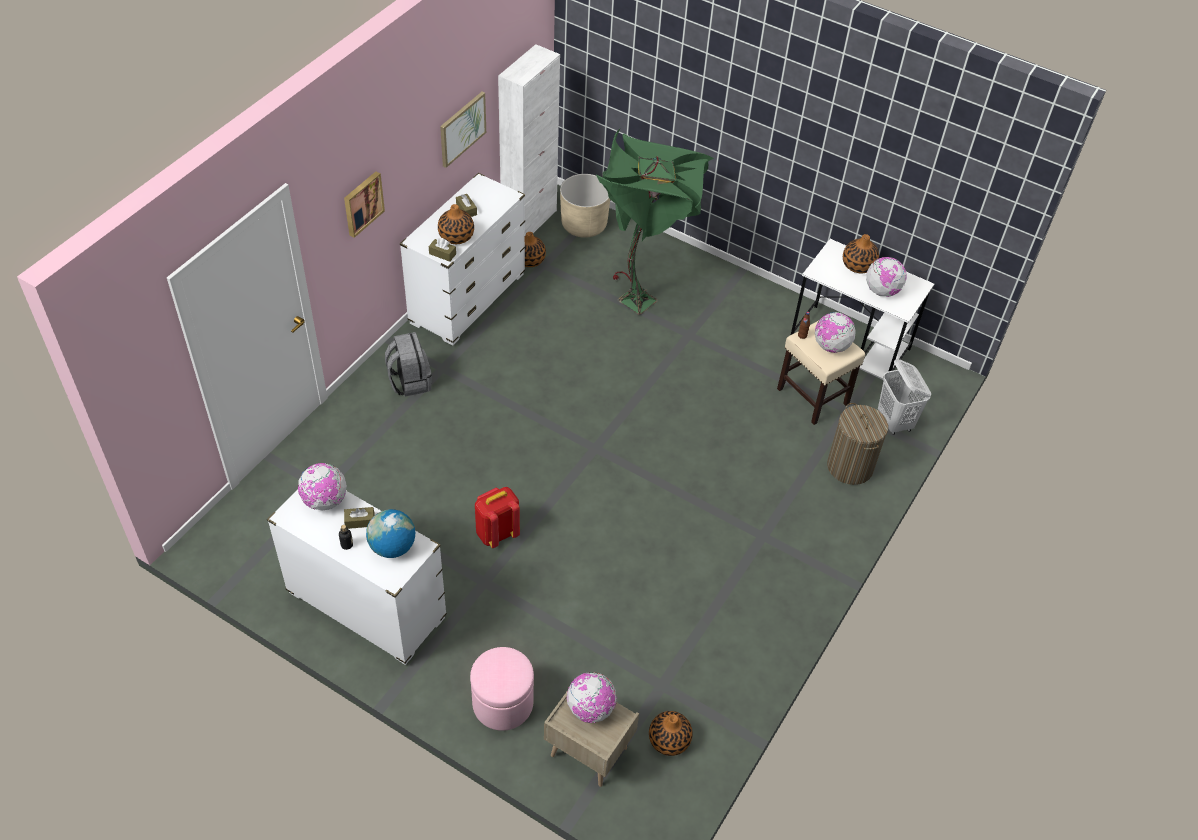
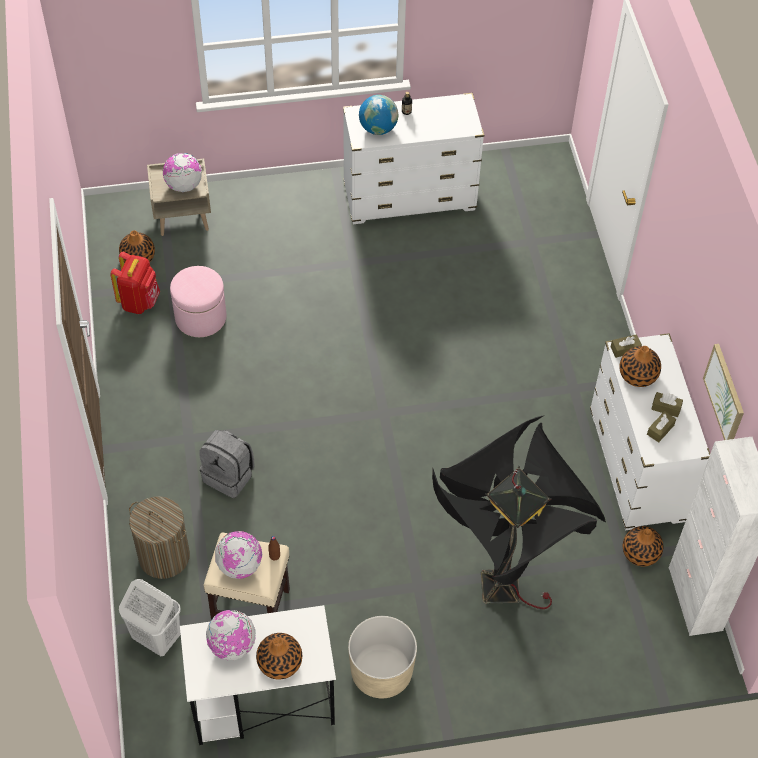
camera: 140 degrees right, 5 degrees up
(325, 501) = (453, 124): globe -> none
(360, 521) = (416, 128): brown tissue box -> brown tissue box (660, 430)
(362, 203) = (676, 242): picture -> none
(409, 381) = (581, 358): grey backpack -> grey backpack (229, 476)
(497, 533) = (382, 298): red backpack -> red backpack (139, 301)
(503, 703) = (262, 207): pink ottoman -> pink ottoman (200, 317)
(584, 225) = (645, 640): beige planter -> beige planter (381, 672)
(644, 296) = (500, 598): green floor lamp -> black floor lamp

